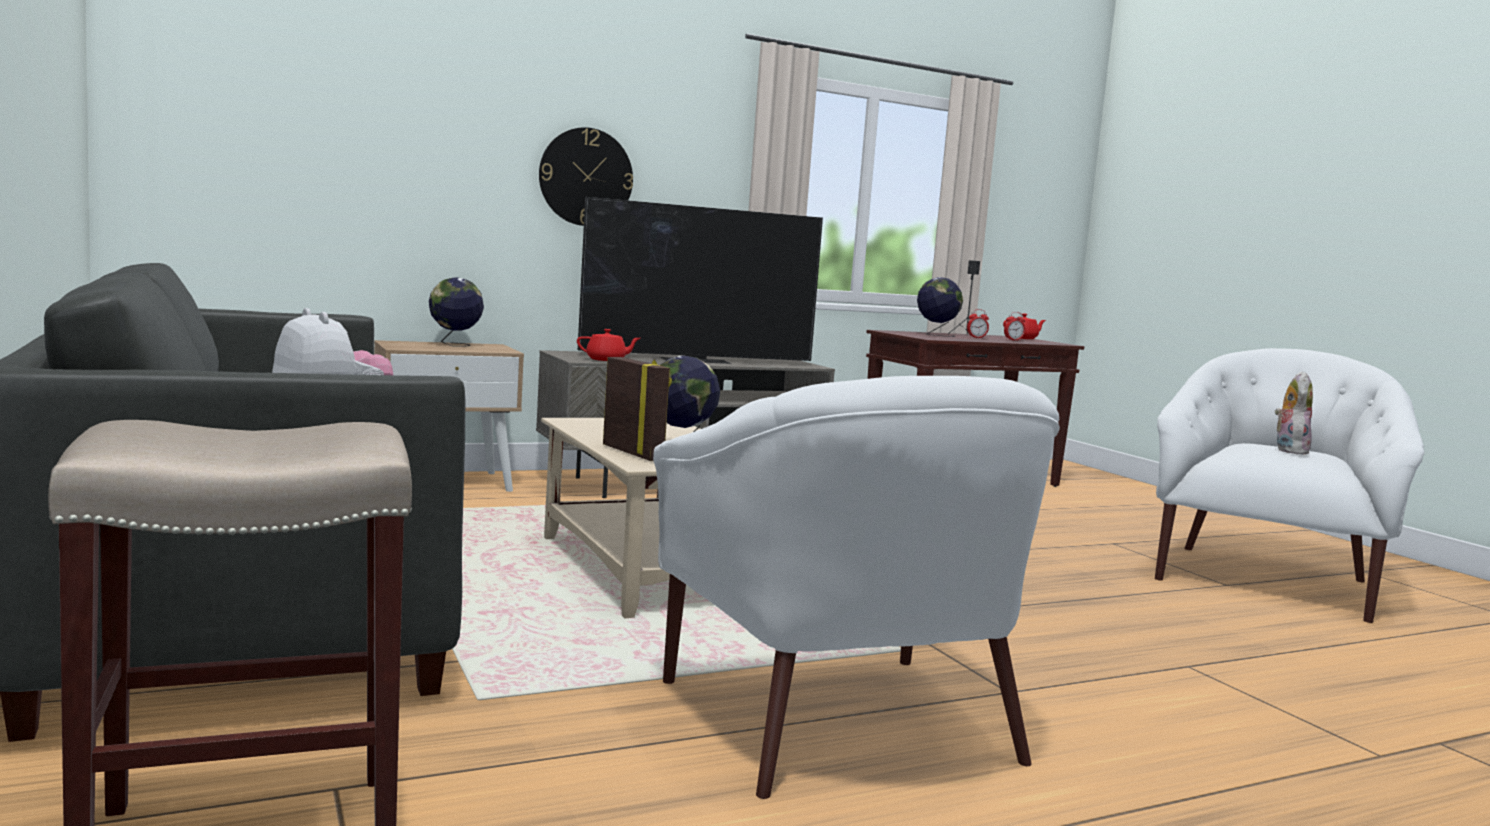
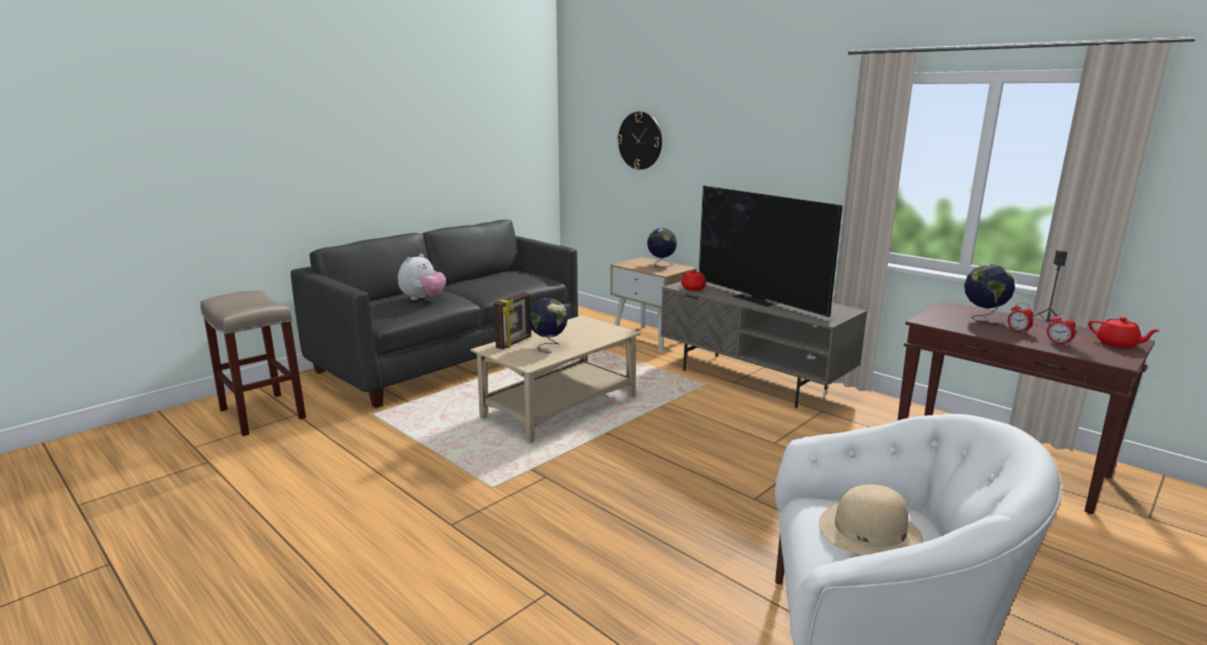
camera: 70 degrees right, 10 degrees up
(586, 177) = (746, 167): wall clock -> wall clock (640, 140)
(841, 721) = (387, 484): white armchair -> none
(1288, 450) = (869, 531): plush toy -> beige hat

